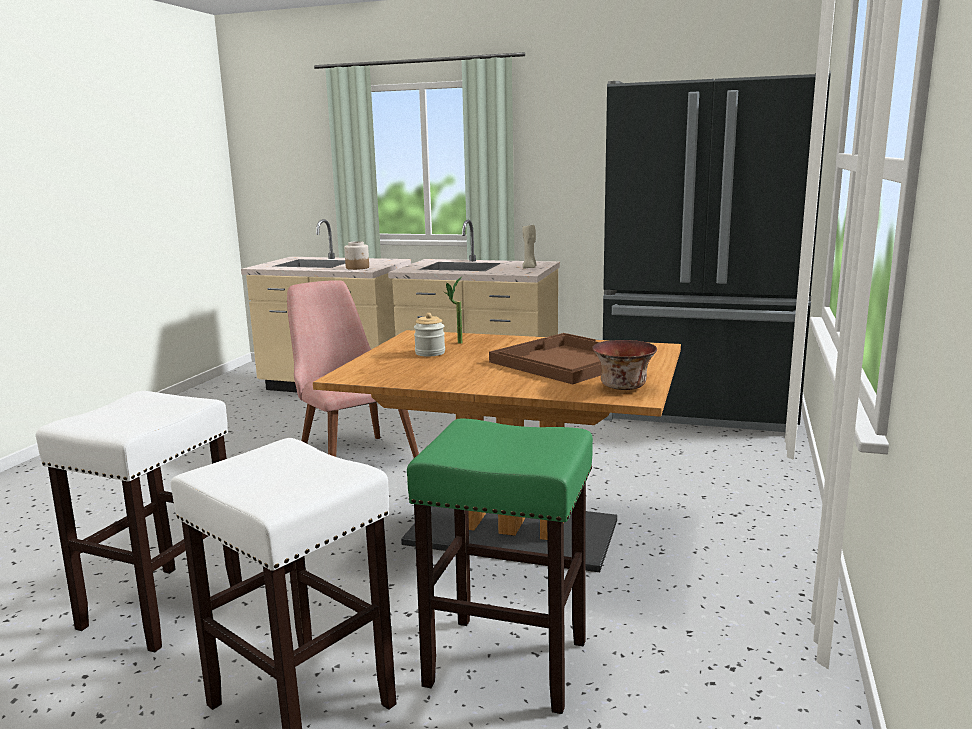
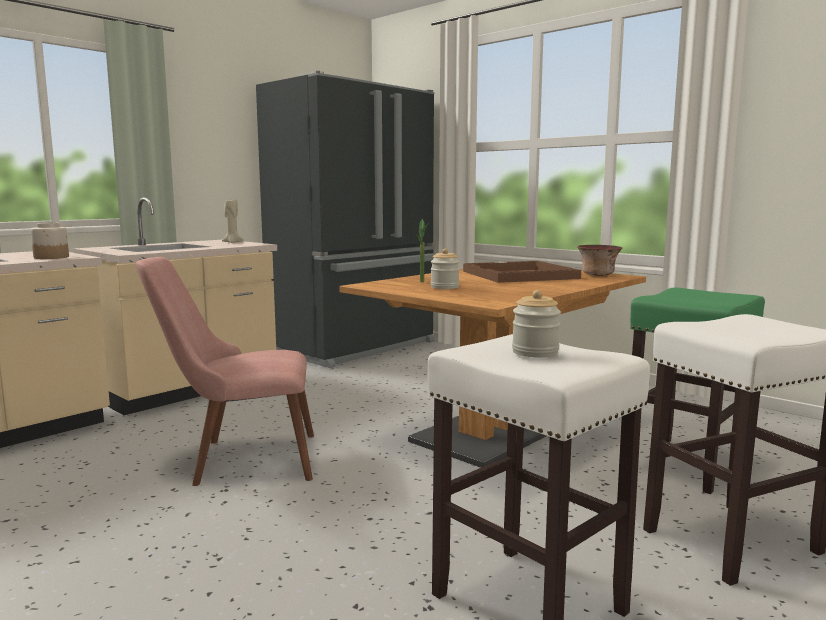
camera: 65 degrees left, 5 degrees down
(142, 411) = (535, 352): none -> jar

